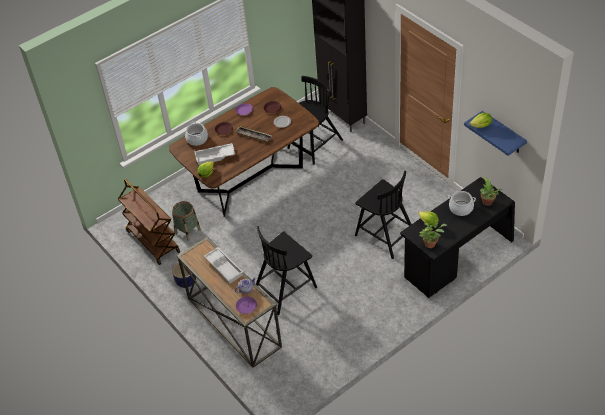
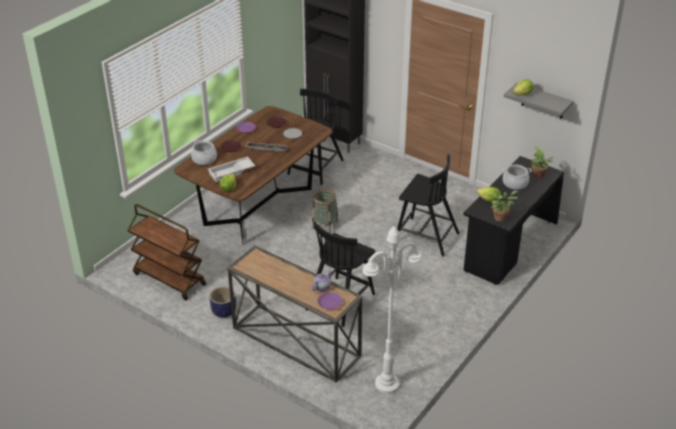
camera: 20 degrees left, 10 degrees down
(187, 231) = (206, 263): basket -> basket (324, 225)
(224, 267) = (288, 270): white tray -> none
(293, 378) = (386, 384): none -> white floor lamp
(503, 133) = (543, 101): blue shelf -> grey shelf

